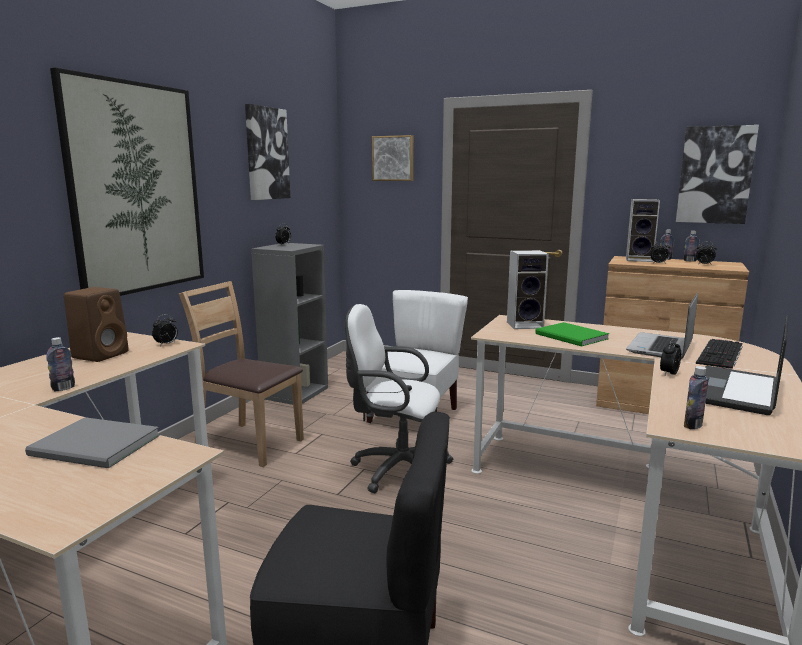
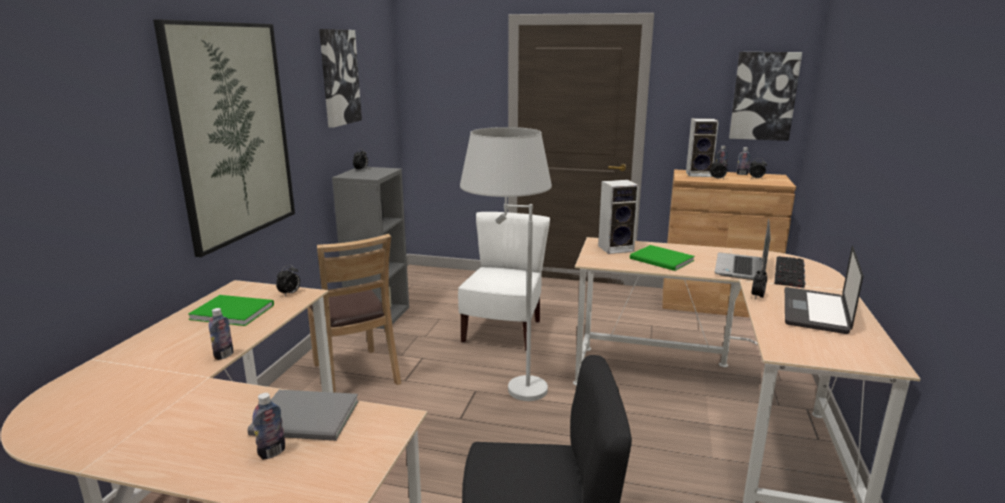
camera: 10 degrees left, 5 degrees up
(101, 354) = (232, 311): brown speaker -> green book
(249, 444) = (355, 375): brown chair -> brown chair turned 135 degrees counterclockwise
(393, 158) = (457, 73): picture -> none
(396, 470) = (505, 389): white office chair -> white floor lamp
(693, 425) = (795, 349): bottle -> bottle (272, 453)

